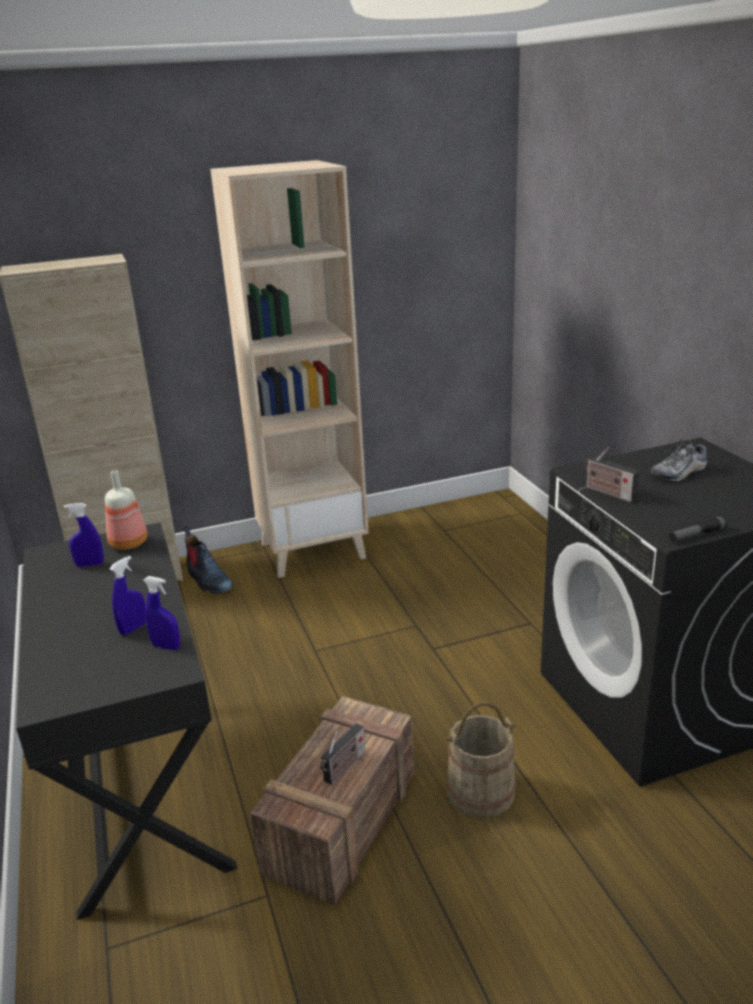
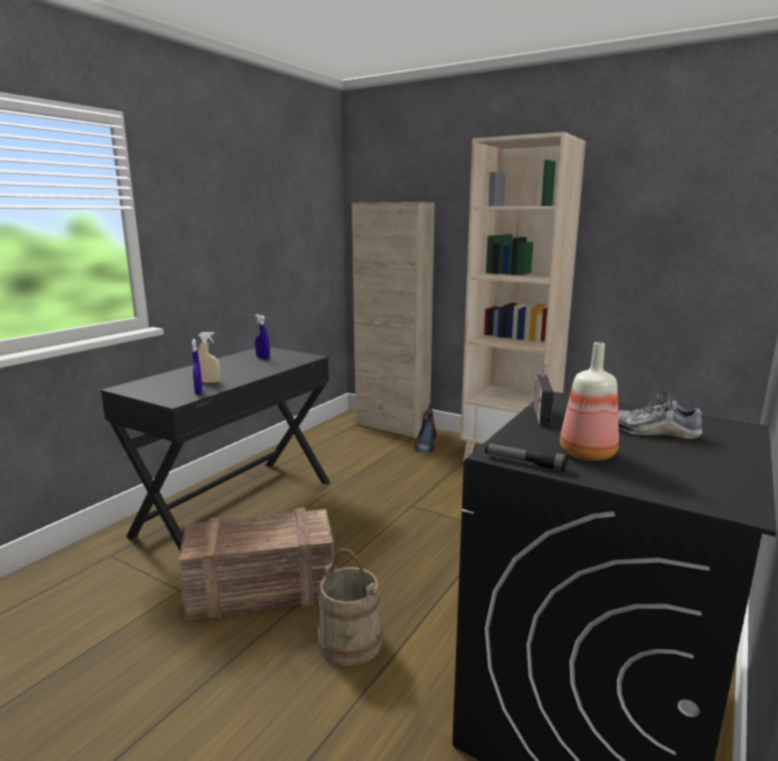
camera: 50 degrees right, 10 degrees down
(127, 543) = (294, 357): bottle -> bottle (585, 453)
(133, 628) = (210, 382): blue spray bottle -> beige spray bottle
(343, 768) = (252, 538): radio -> none

